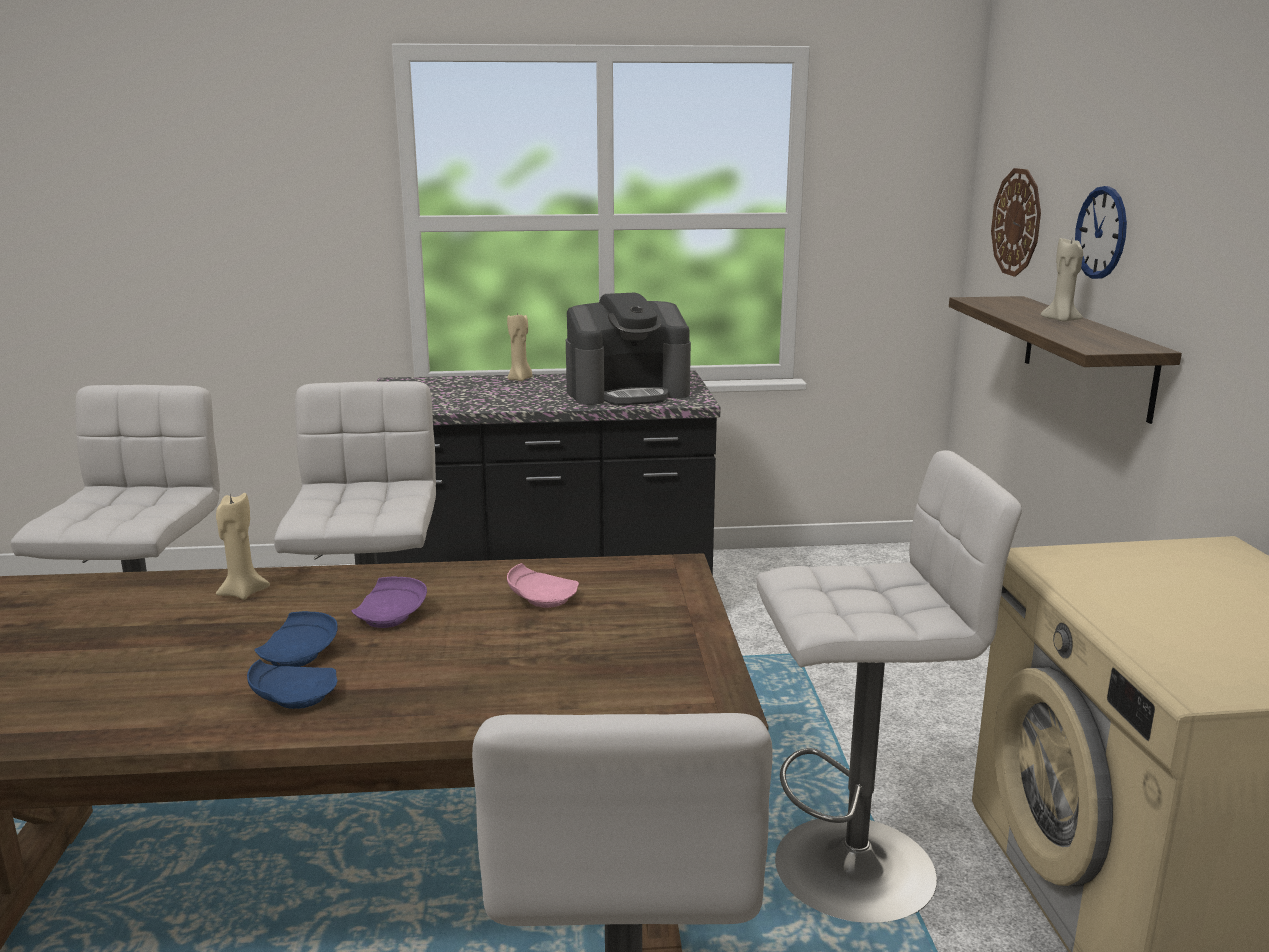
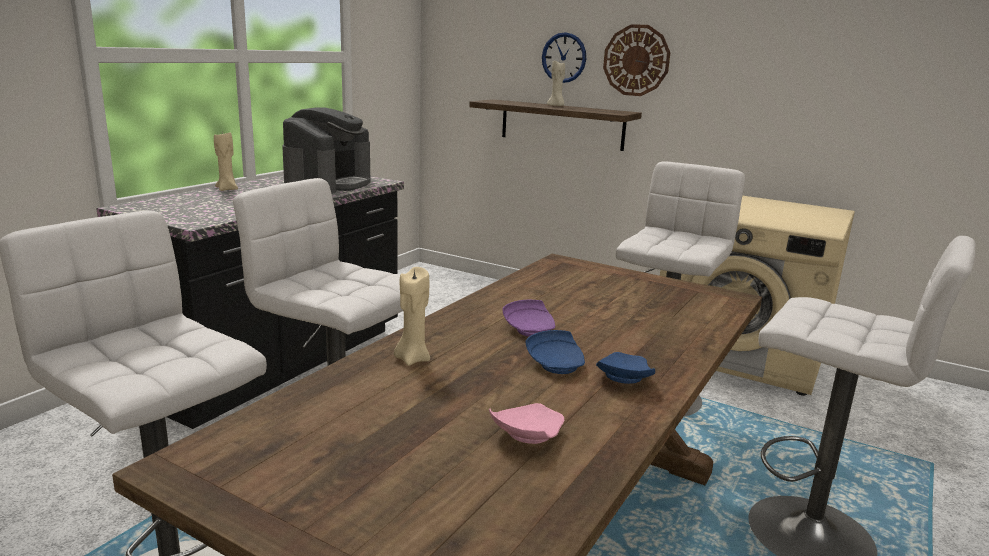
camera: 55 degrees left, 0 degrees up
(542, 599) = (561, 293): pink plate -> pink plate (525, 435)
(1017, 222) = (478, 57): wall clock -> wall clock (636, 60)

